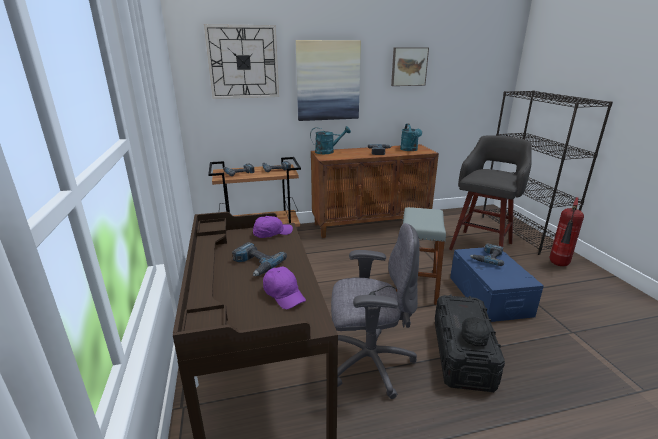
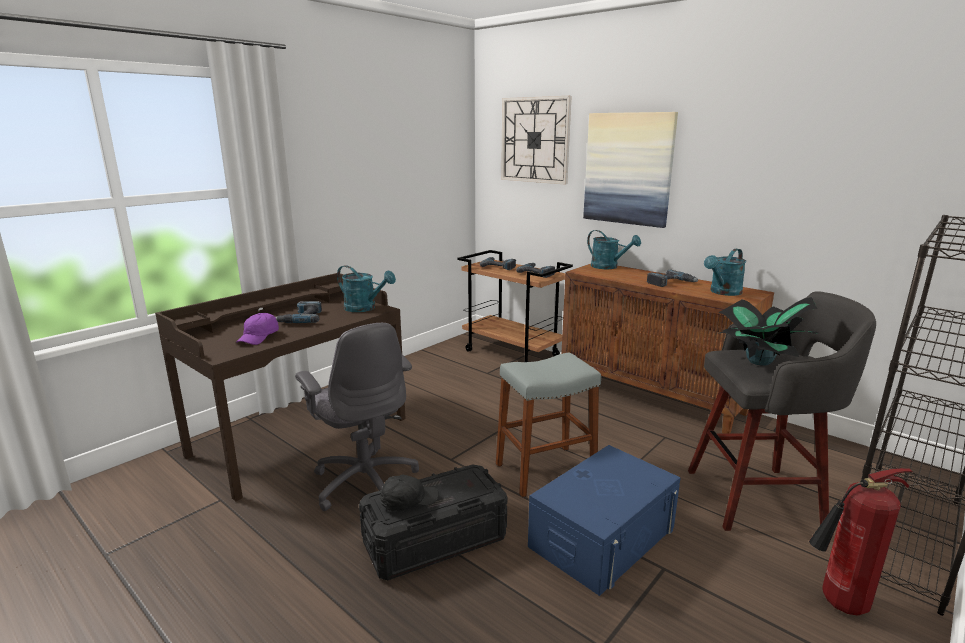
camera: 55 degrees right, 5 degrees down
(272, 233) = (365, 308): purple cap -> turquoise watering can
(408, 66) = (761, 154): picture -> none
(487, 257) = (623, 474): power drill -> none
(493, 176) = (759, 362): none -> potted plant

